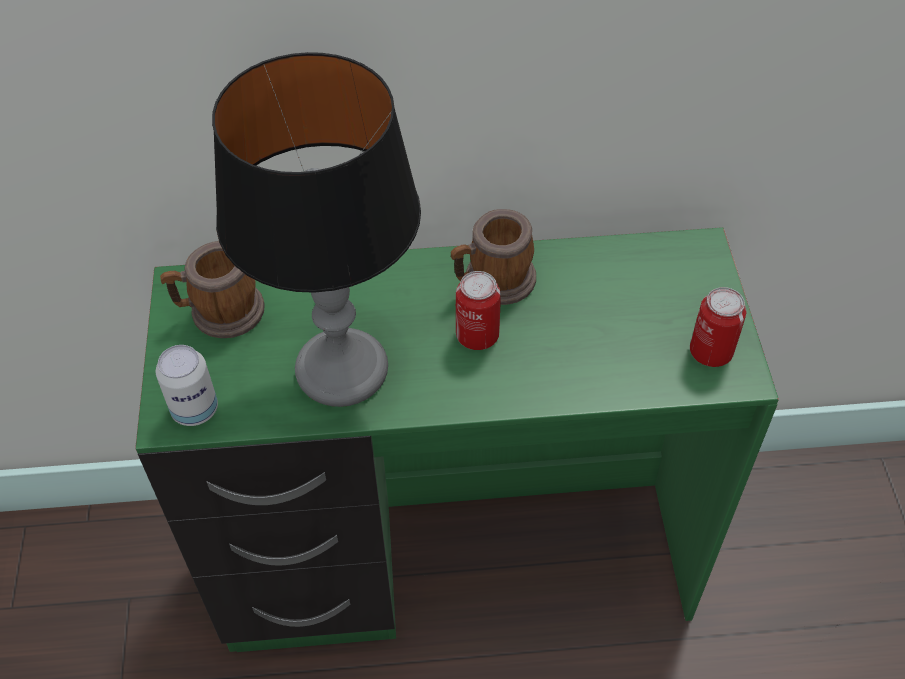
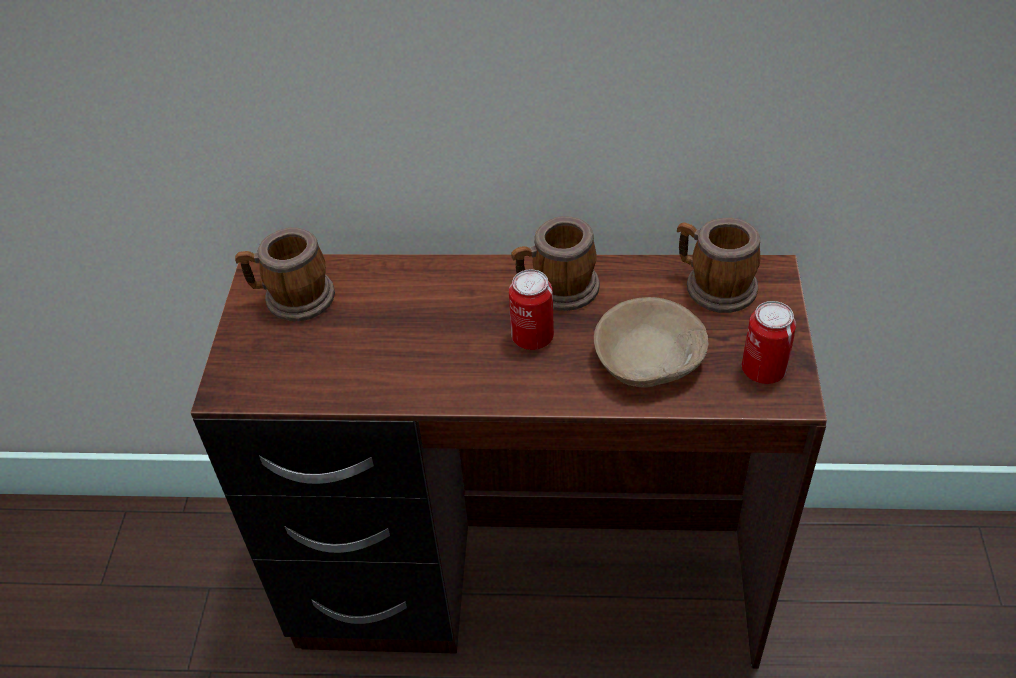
camera: 10 degrees right, 5 degrees down
(195, 410) = (251, 382): can -> none
(342, 369) = (397, 357): table lamp -> none
(456, 566) = (526, 589): green desk -> brown desk
(598, 350) = (649, 359): none -> beige bowl
(648, 266) = (713, 286): none -> mug

